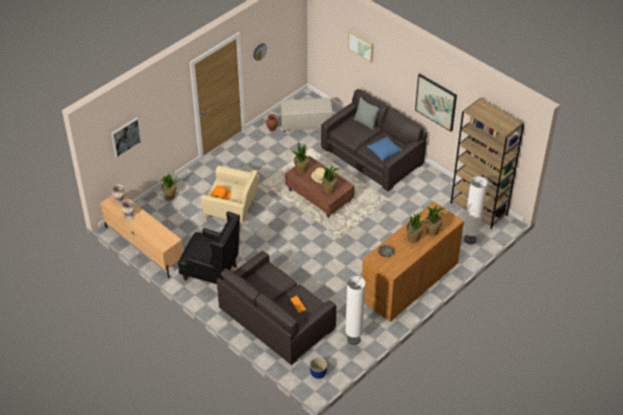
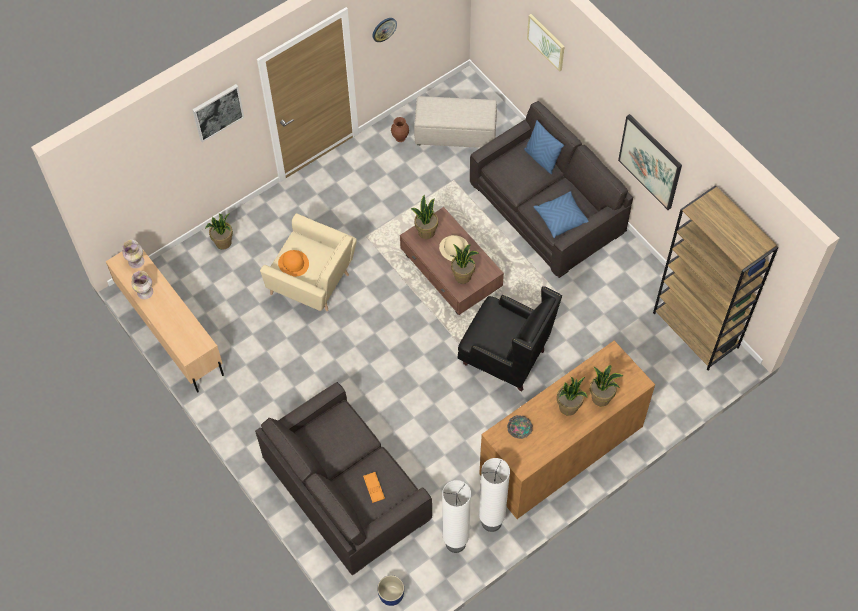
camera: 10 degrees right, 15 degrees up
(126, 137) = (146, 171): picture -> picture (217, 112)
(211, 273) = (262, 392): black armchair -> black armchair (505, 358)
(365, 123) = (541, 159): grey pillow -> blue pillow
(470, 239) = (670, 385): white floor lamp -> white floor lamp (491, 522)

